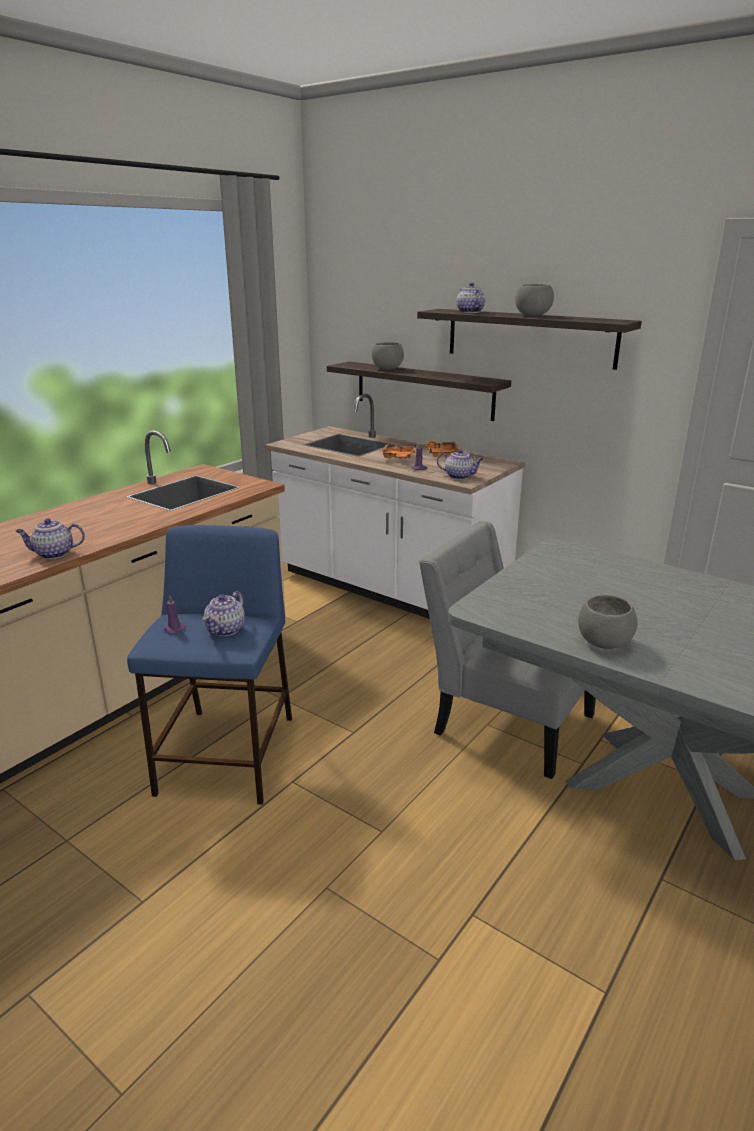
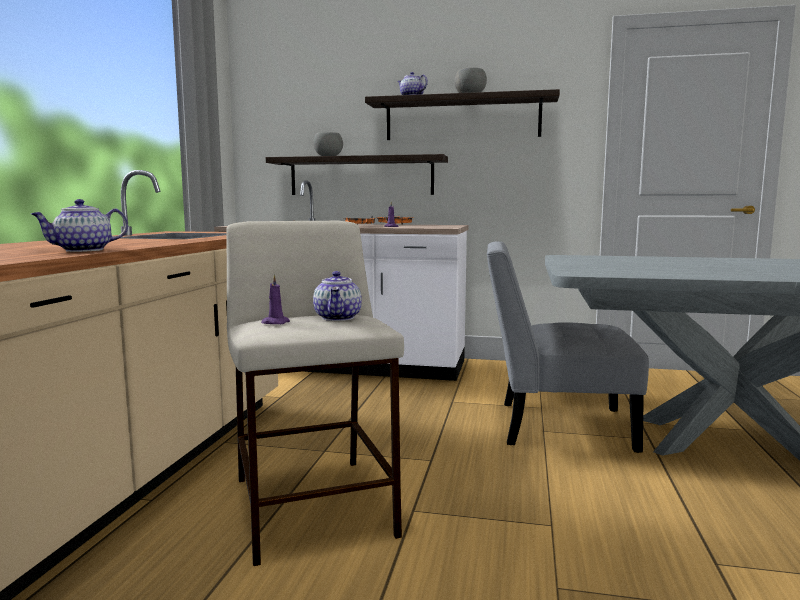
camera: 25 degrees left, 15 degrees down
(227, 756) = (314, 507): blue stool -> beige stool
(459, 476) = (434, 227): teapot -> none
(603, 643) = (709, 274): grey bowl -> none

